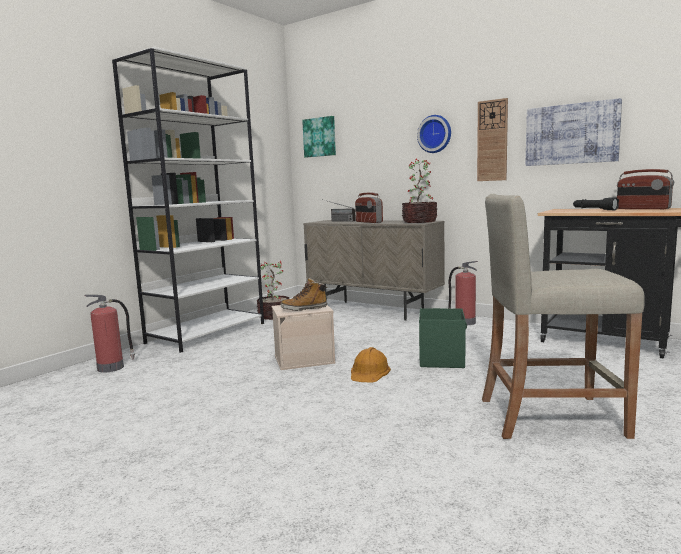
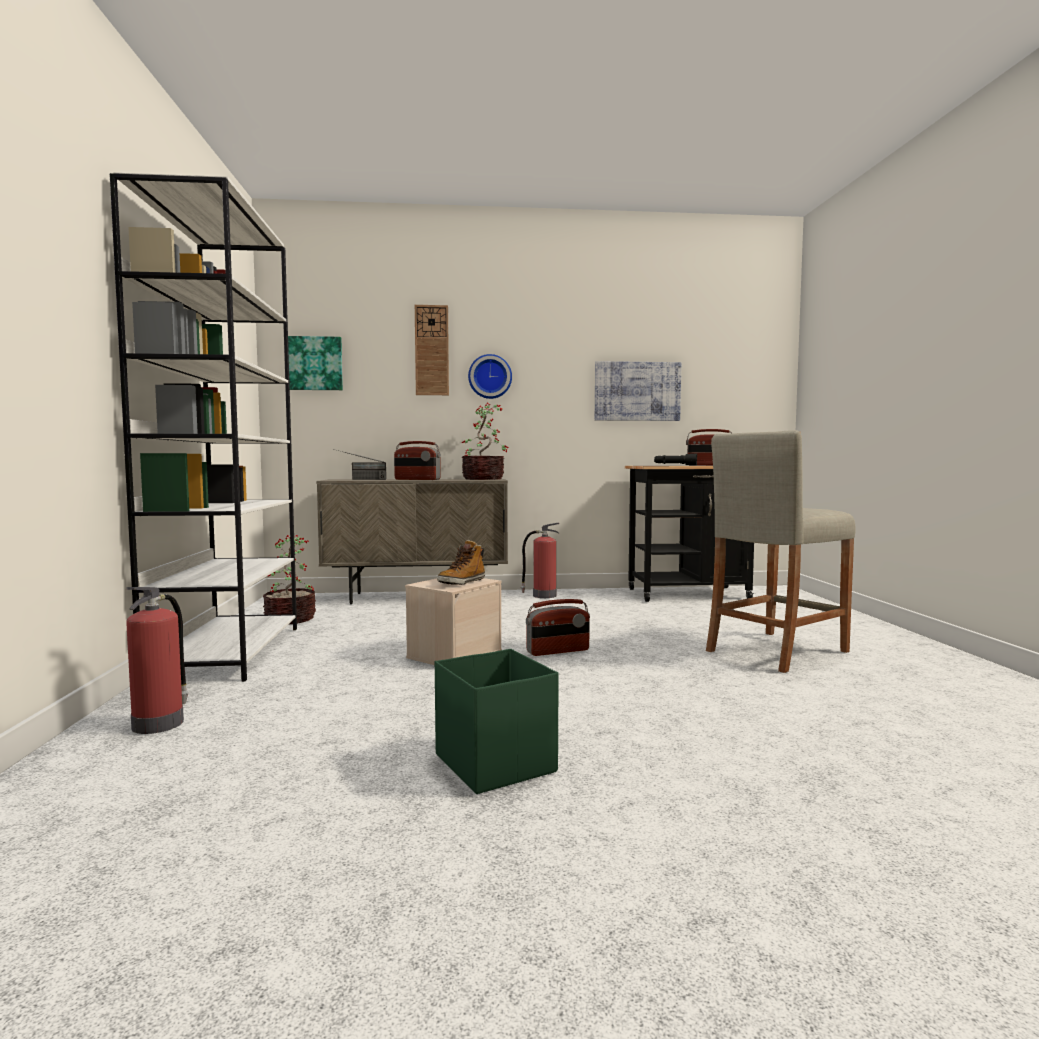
camera: 40 degrees left, 5 degrees down
(369, 372) = (558, 651): orange hard hat -> radio
(442, 359) = (599, 628): green storage box -> green storage box (495, 762)
(492, 140) = (558, 391): wall clock -> wall clock (432, 350)

